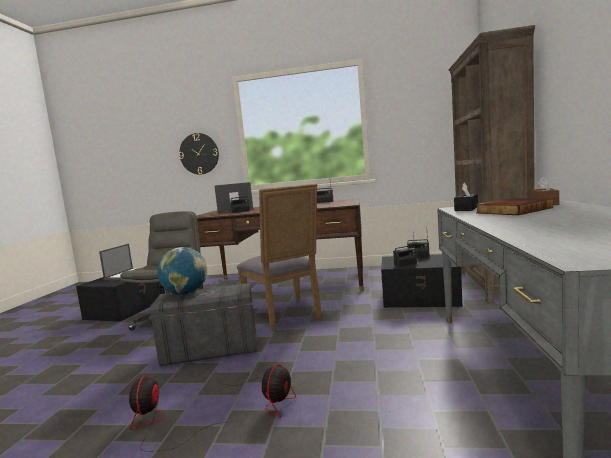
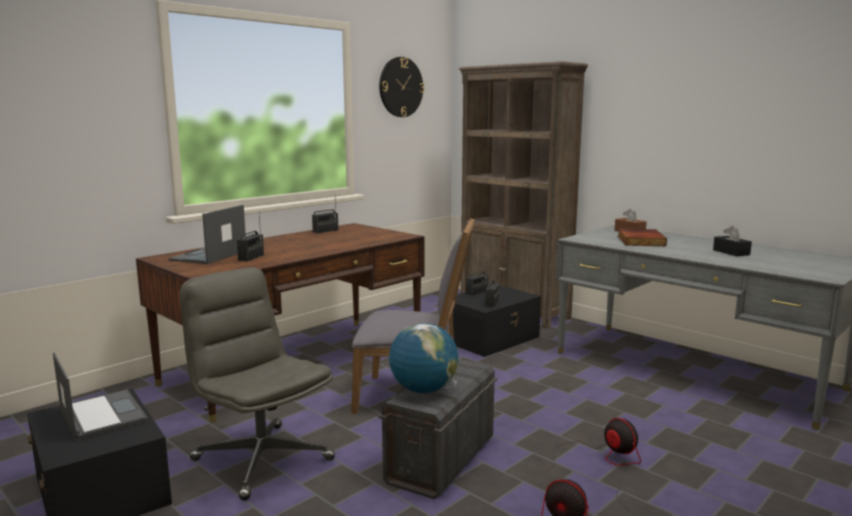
camera: 55 degrees left, 5 degrees up
(199, 154) = (80, 142): wall clock -> wall clock (400, 87)
(466, 209) = (593, 240): black tissue box -> black tissue box (731, 252)

